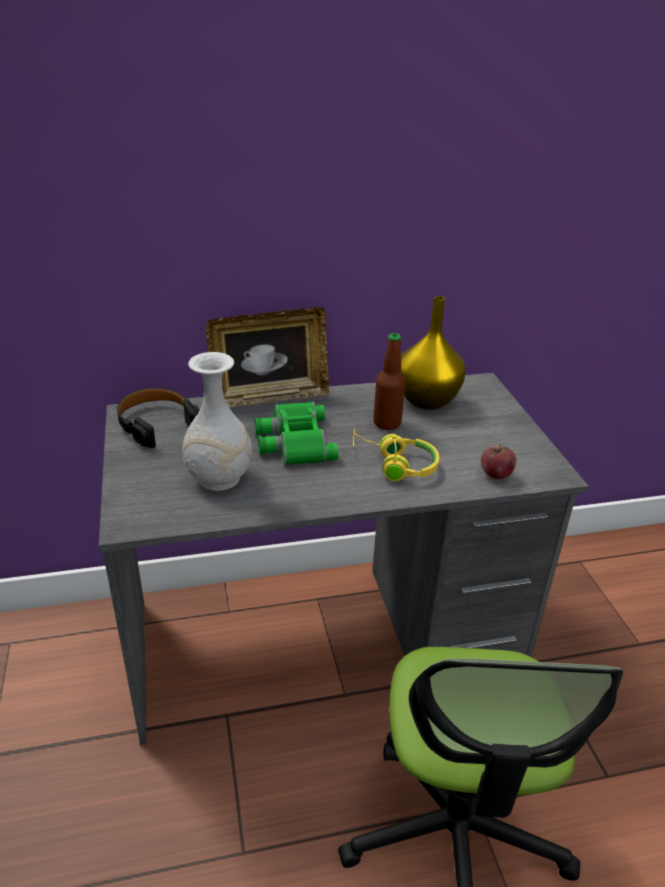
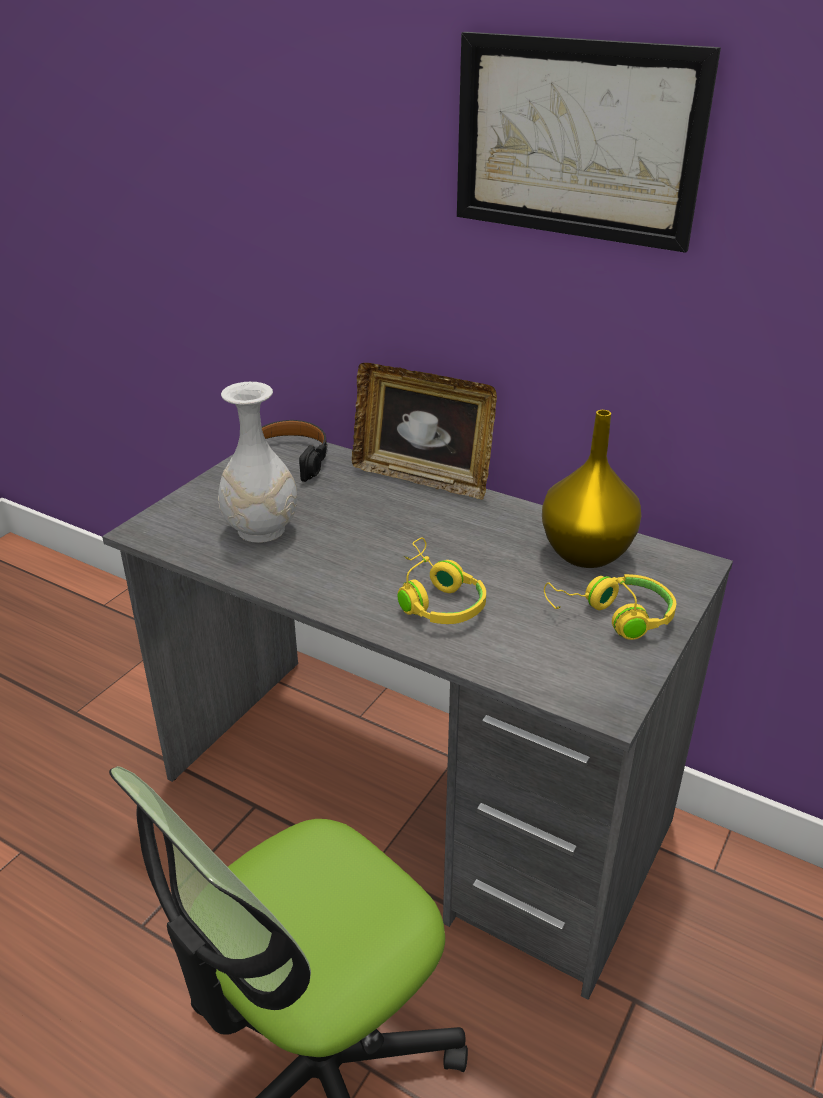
camera: 45 degrees right, 0 degrees up
(293, 441) = (376, 528): green binoculars -> none
(371, 111) = (575, 140): none -> picture
(387, 423) = (498, 556): bottle -> none
(489, 427) = (613, 616): none -> yellow headphones
(495, 474) = (531, 666): apple -> none

